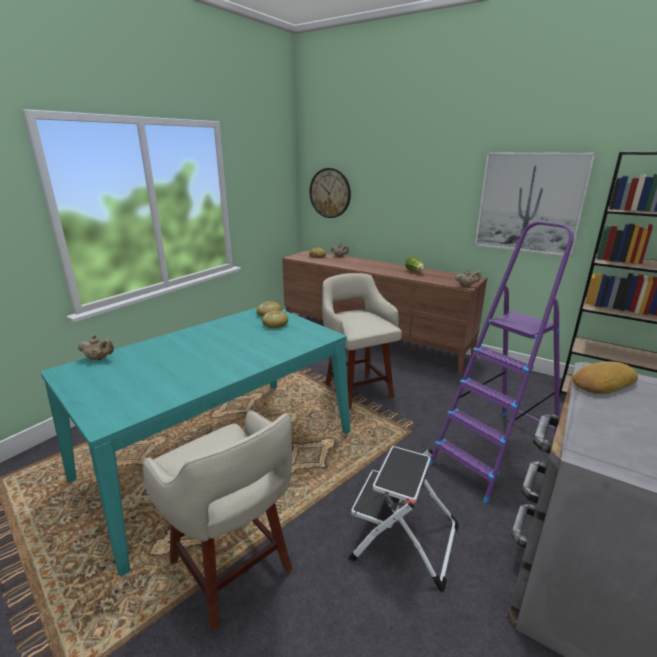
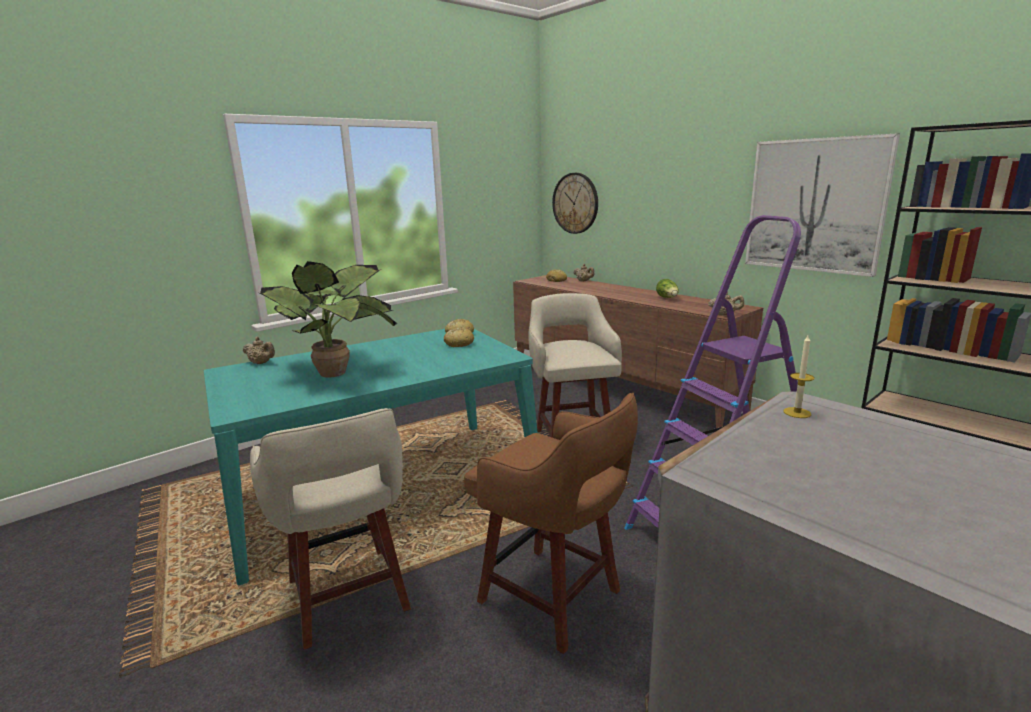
camera: 15 degrees right, 5 degrees down
(182, 363) = (338, 371): none -> potted plant
(403, 537) = (554, 600): step ladder -> brown stool
(601, 383) = (797, 412): bread -> candle

